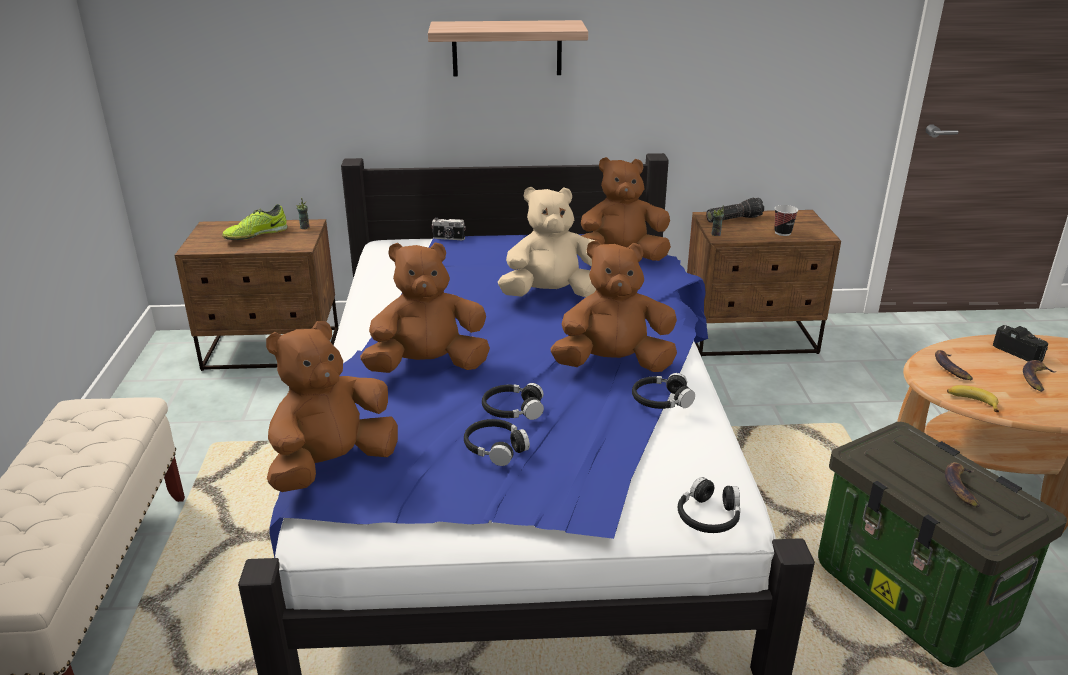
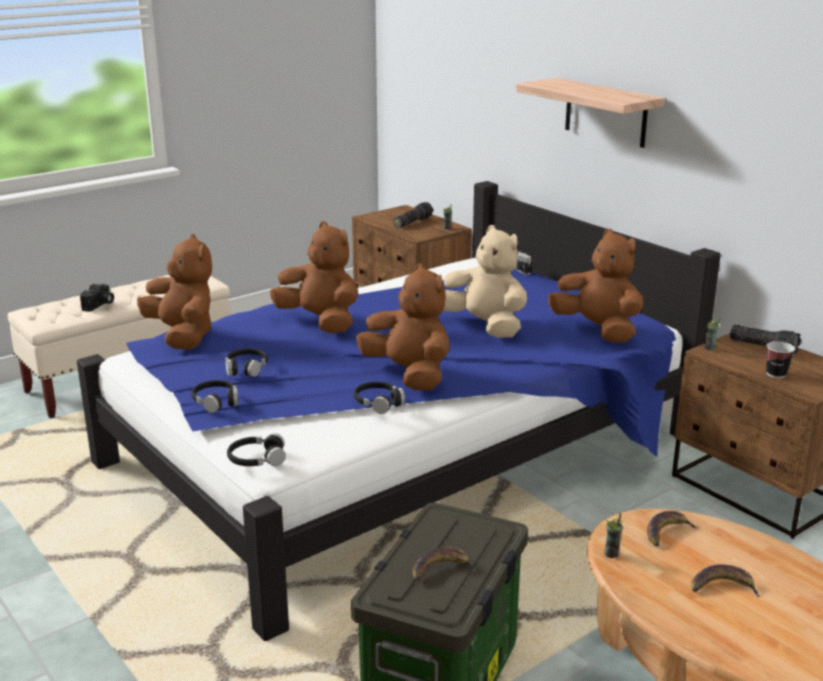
camera: 55 degrees right, 5 degrees down
(256, 235) = (412, 222): shoe -> flashlight
(333, 465) = (183, 336): brown plush toy -> brown plush toy turned 45 degrees clockwise
(512, 410) = (297, 360): black headphones -> black headphones (216, 402)
(971, 401) = (612, 554): banana -> cup
(1020, 351) = (777, 569): camera -> camera (99, 305)

